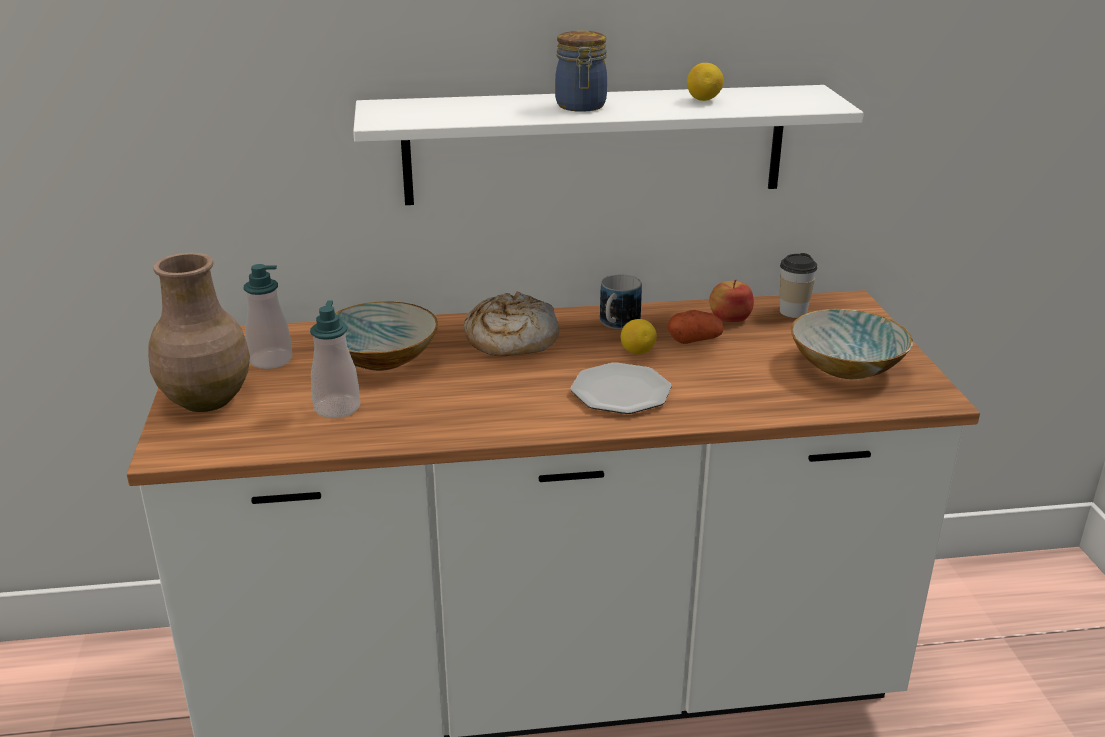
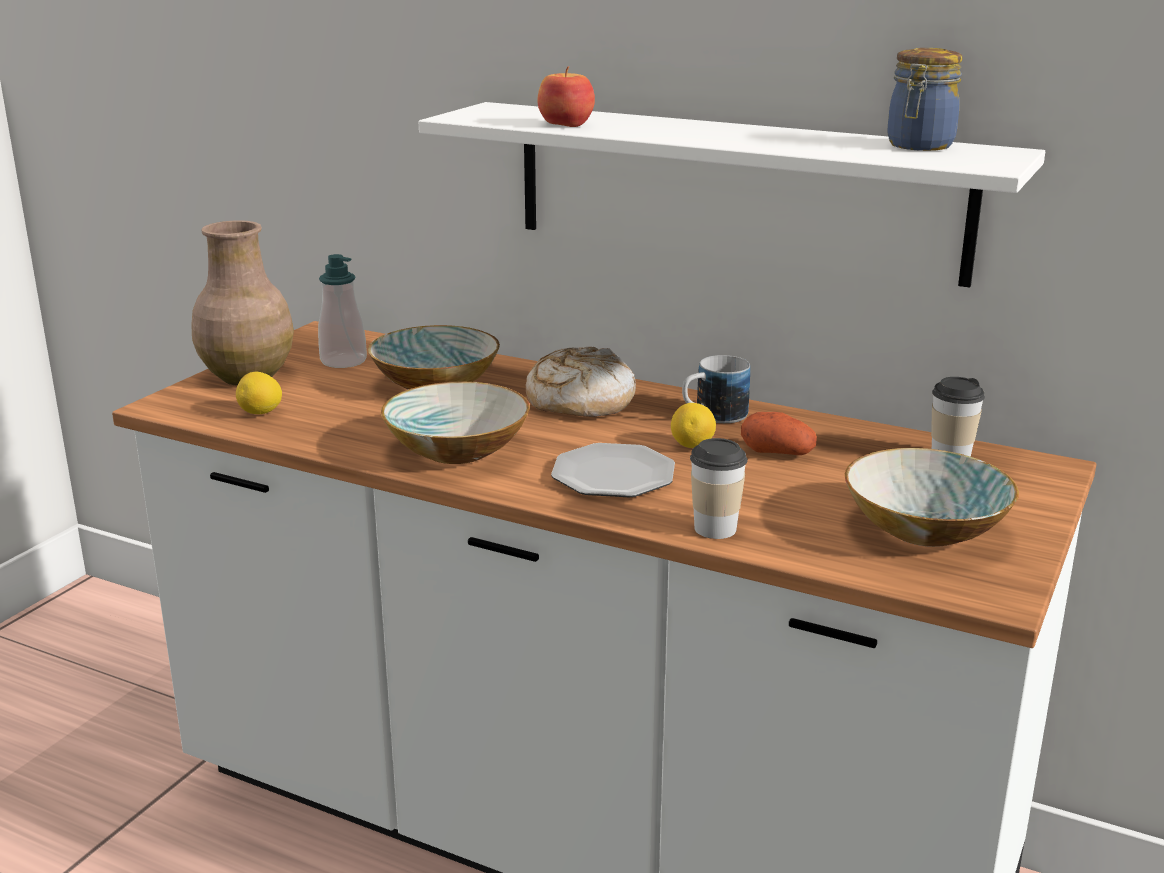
camera: 35 degrees right, 5 degrees down
(337, 408) = (335, 412): soap dispenser -> none
(483, 409) = (456, 450): none -> bowl
(581, 106) = (682, 131): jar -> jar (919, 146)
(703, 100) = (838, 143): lemon -> lemon (261, 413)
(729, 318) = (856, 443): apple -> apple (566, 124)
(737, 409) = (715, 529): none -> cup

